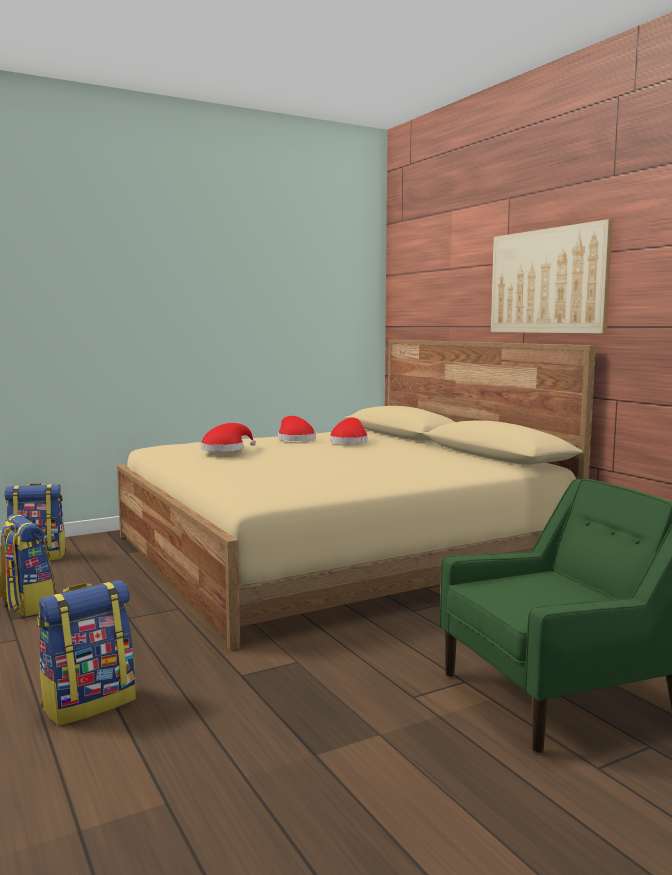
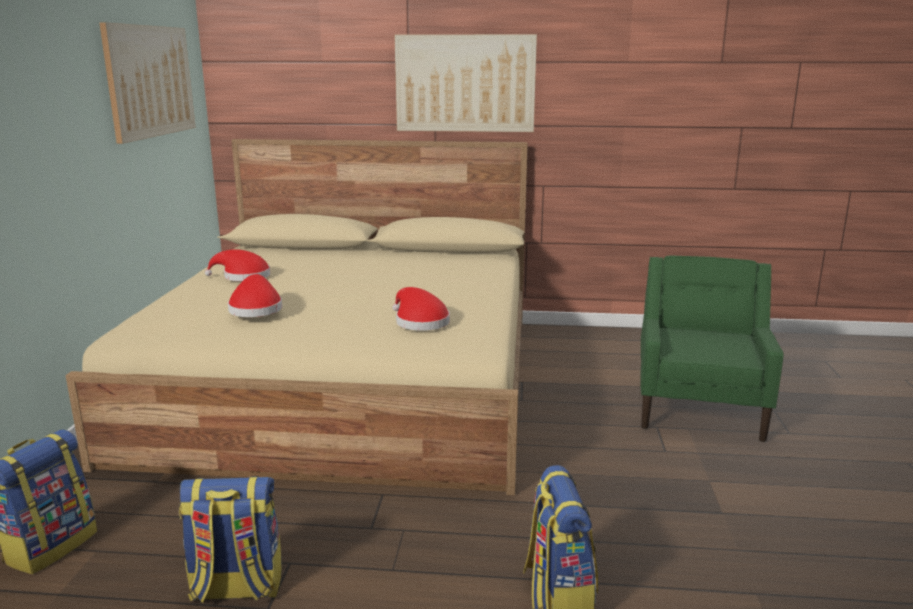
camera: 55 degrees left, 10 degrees up
(300, 286) = (150, 81): none -> picture
(349, 441) = (303, 265): red hat -> red hat (419, 322)

